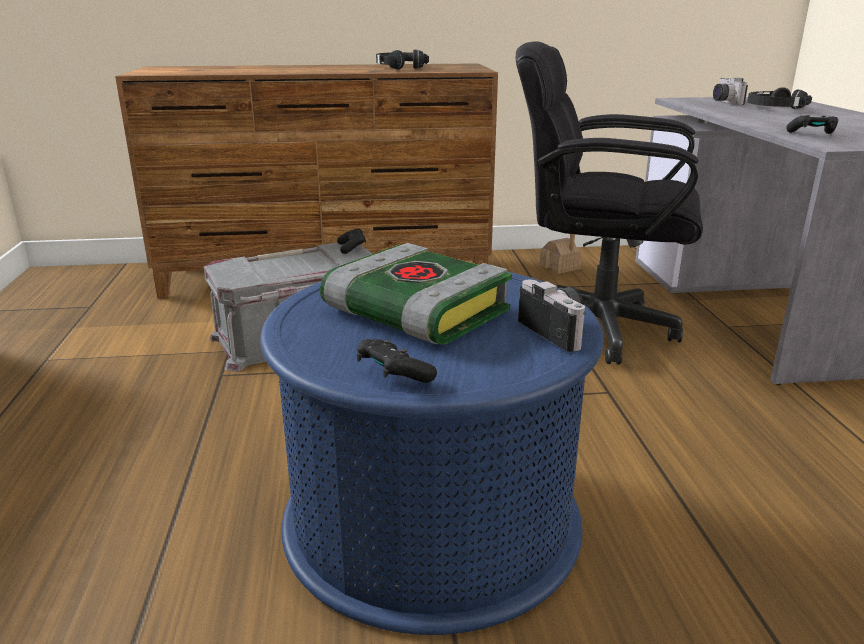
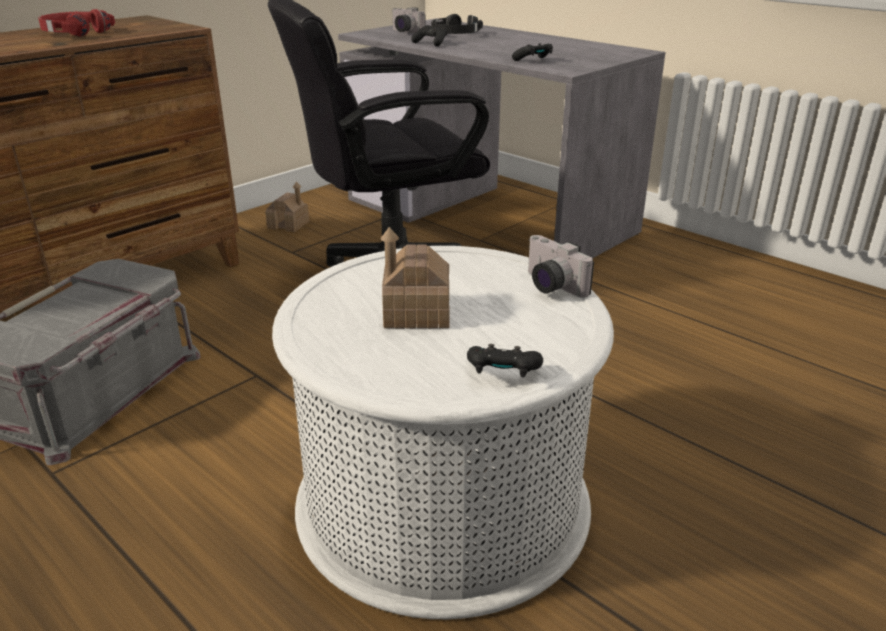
camera: 40 degrees left, 5 degrees up
(352, 248) = (121, 267): black game controller -> black game controller (431, 43)
(400, 67) = (75, 33): black headphones -> red headphones
(413, 312) = (416, 312): book -> toy house
(431, 518) = (442, 501): blue coffee table -> white coffee table
(559, 330) = (549, 286): camera -> camera turned 150 degrees counterclockwise

